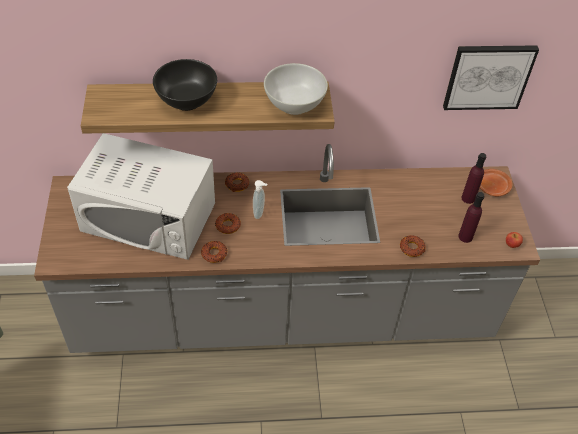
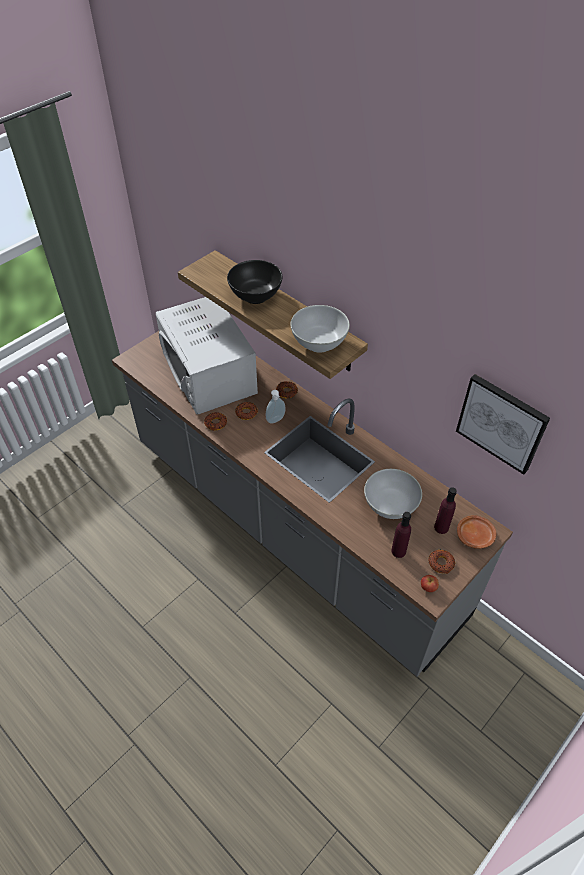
camera: 50 degrees right, 0 degrees up
(412, 248) = (346, 525): donut -> donut (441, 563)
(420, 210) = (390, 505): none -> white bowl

